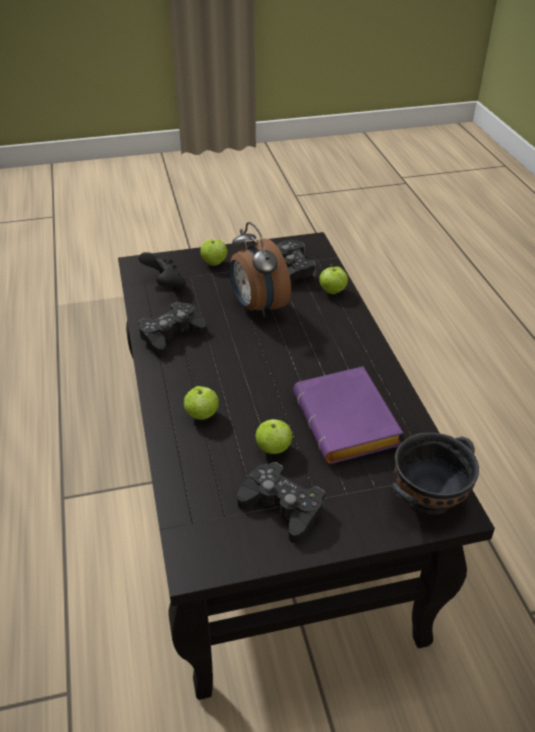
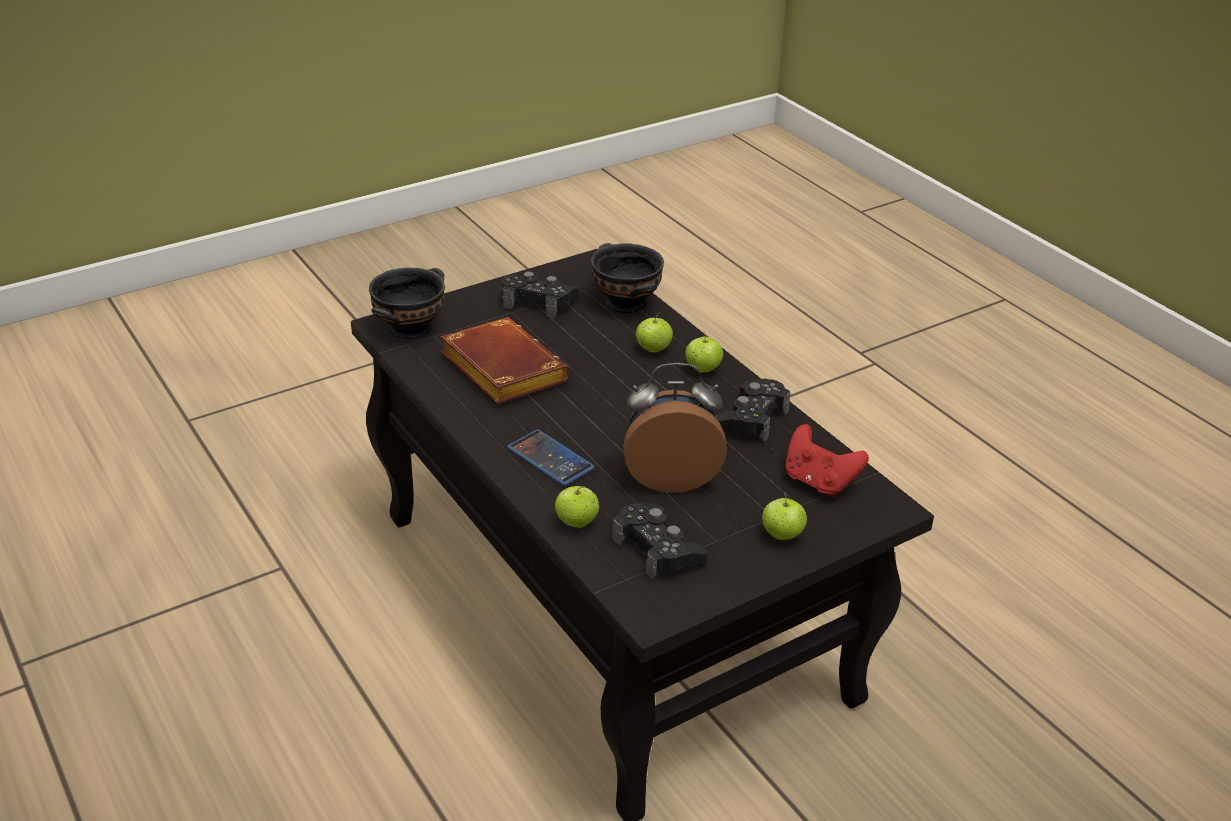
camera: 160 degrees right, 5 degrees down
(165, 286) = (819, 482): black game controller -> red game controller
(192, 482) = (626, 304): none -> black bowl
(257, 307) = (671, 477): alarm clock -> alarm clock turned 45 degrees counterclockwise
(273, 449) = (566, 337): apple -> apple (703, 370)
(334, 334) = (550, 459): none -> phone
(349, 423) = (499, 369): purple book -> brown book

